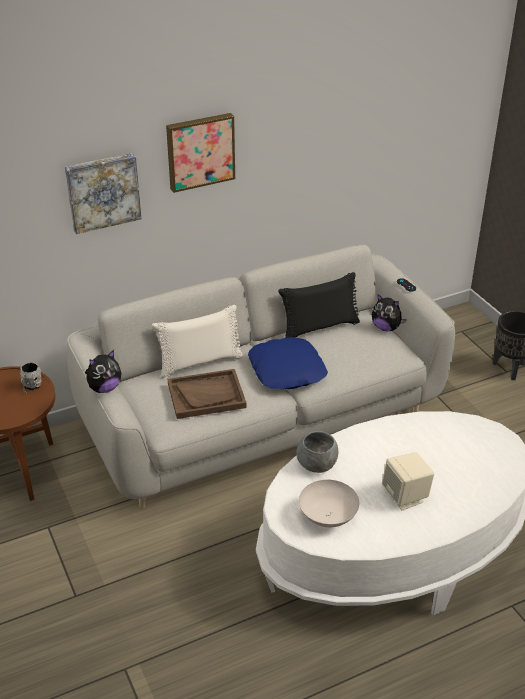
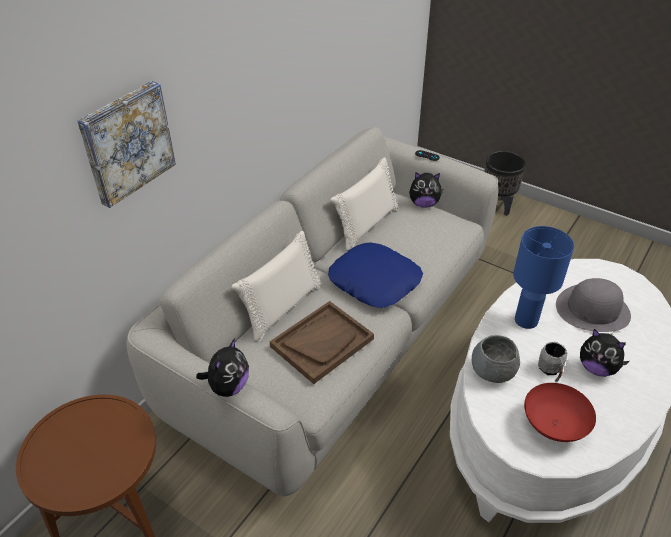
camera: 30 degrees left, 5 degrees up
(31, 387) = (112, 420): grey mug -> grey mug (550, 371)
(200, 151) = (218, 61): picture -> none
(319, 327) = (365, 225): black pillow -> white pillow
(327, 516) = (553, 425): white bowl -> red bowl
(382, 442) = (526, 320): none -> blue table lamp
(405, 496) = (597, 368): beige speaker -> plush toy
(449, 457) = (592, 309): none -> grey hat

